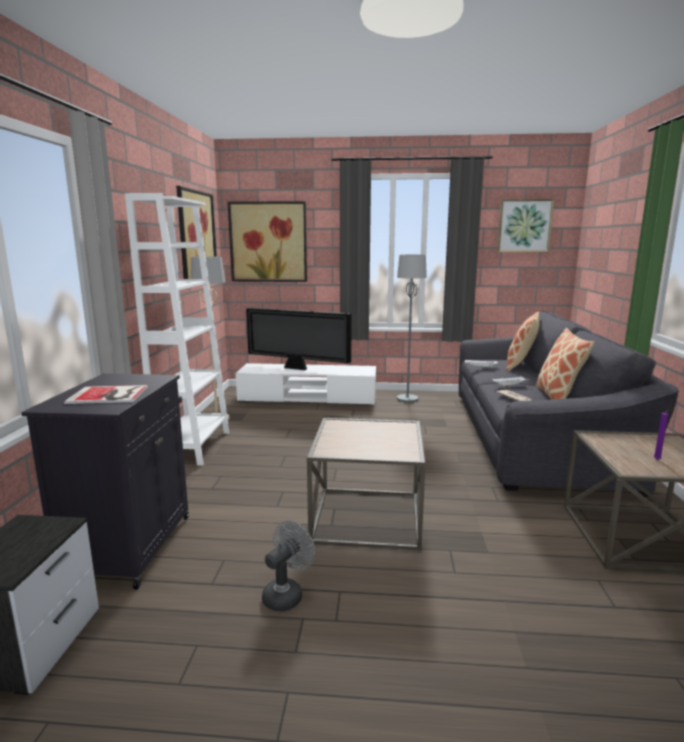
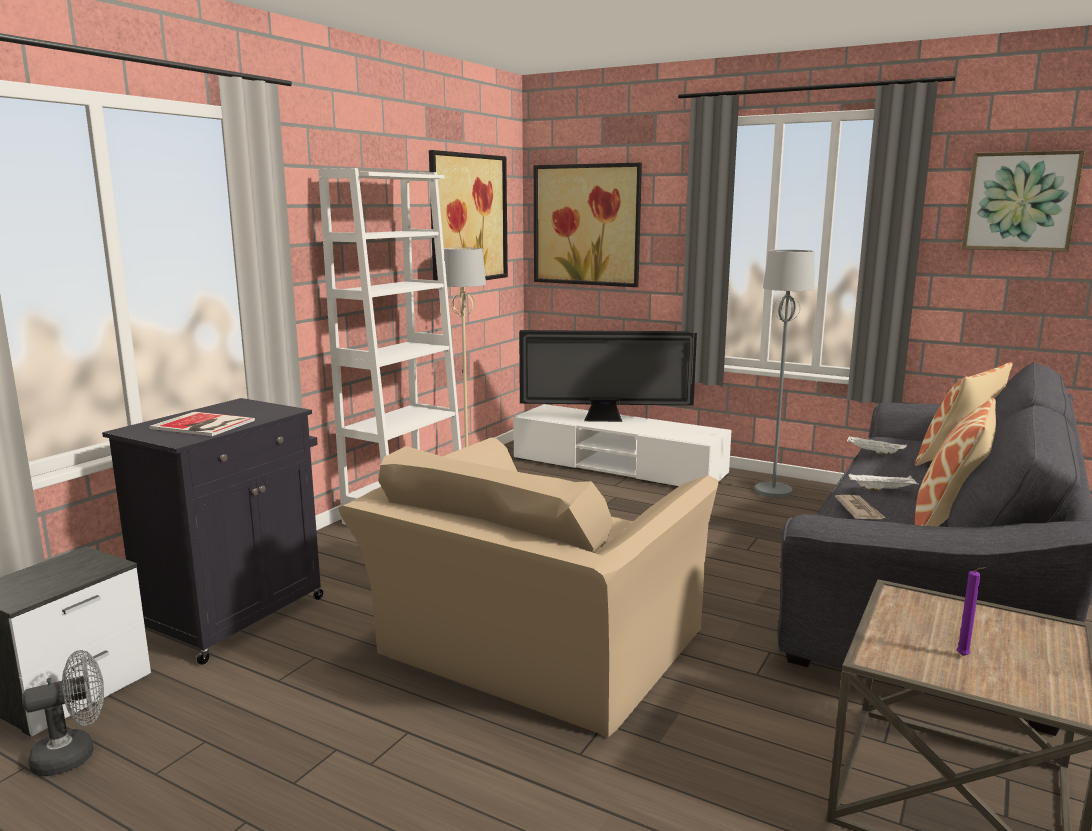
camera: 25 degrees right, 0 degrees up
(286, 594) = (345, 716): grey fan -> grey fan (74, 755)
(297, 368) = (605, 420): television -> television turned 45 degrees counterclockwise
(366, 517) = (533, 649): brown side table -> beige armchair

